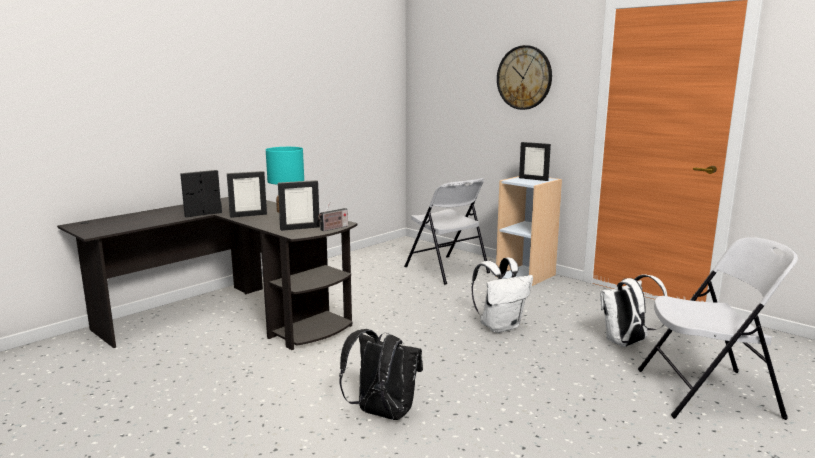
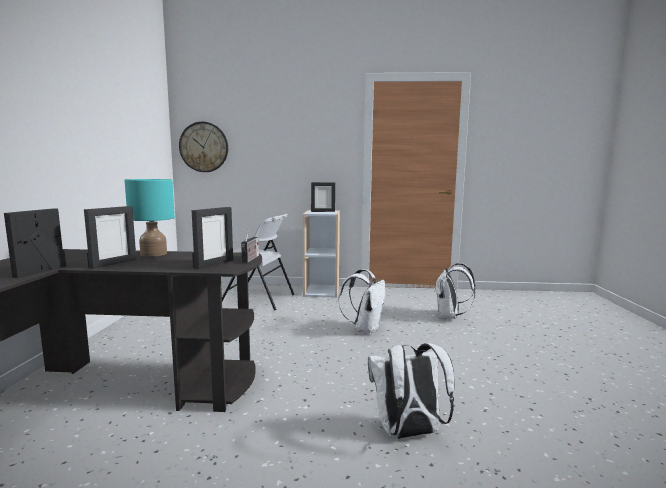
camera: 40 degrees left, 5 degrees down
(382, 414) = (408, 433): black backpack -> white backpack
(524, 77) = (299, 132): wall clock -> wall clock (204, 147)
(707, 393) = (532, 331): white chair -> none

